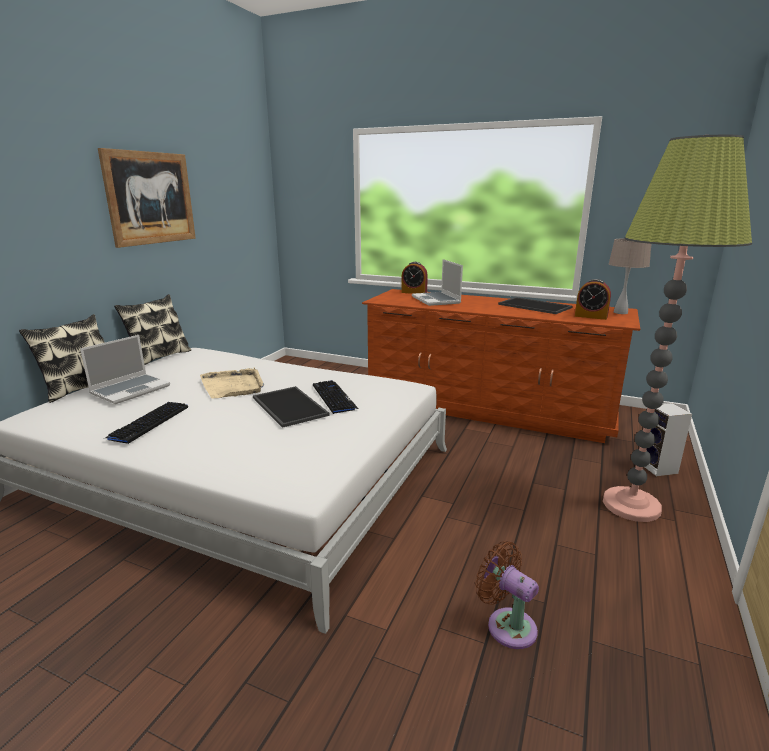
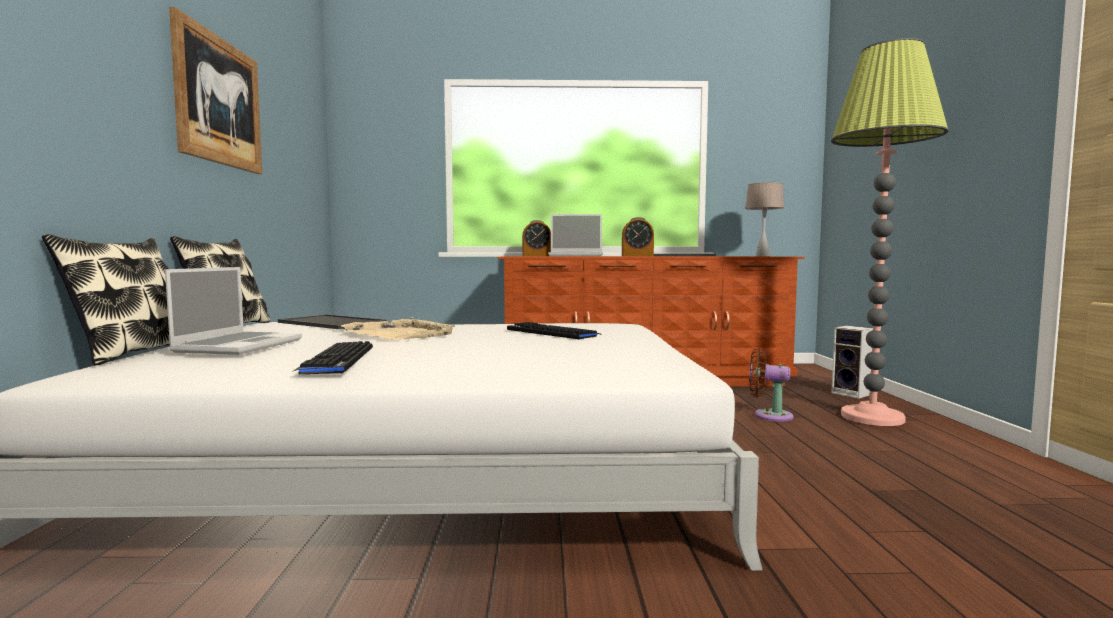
camera: 25 degrees left, 15 degrees down
(288, 406) = (513, 338): tray -> tray (329, 323)
(436, 300) = (576, 256): laptop -> laptop turned 45 degrees counterclockwise
(507, 625) = (919, 512): brown fan -> brown fan (768, 415)
(591, 316) = (747, 256): alarm clock -> alarm clock (637, 256)

